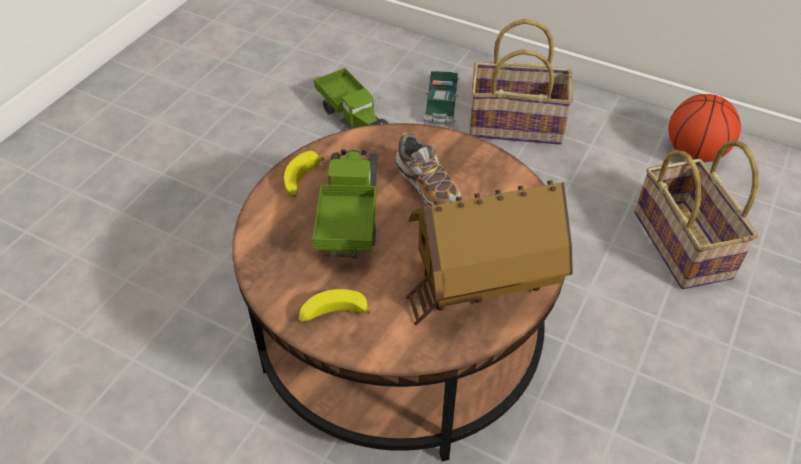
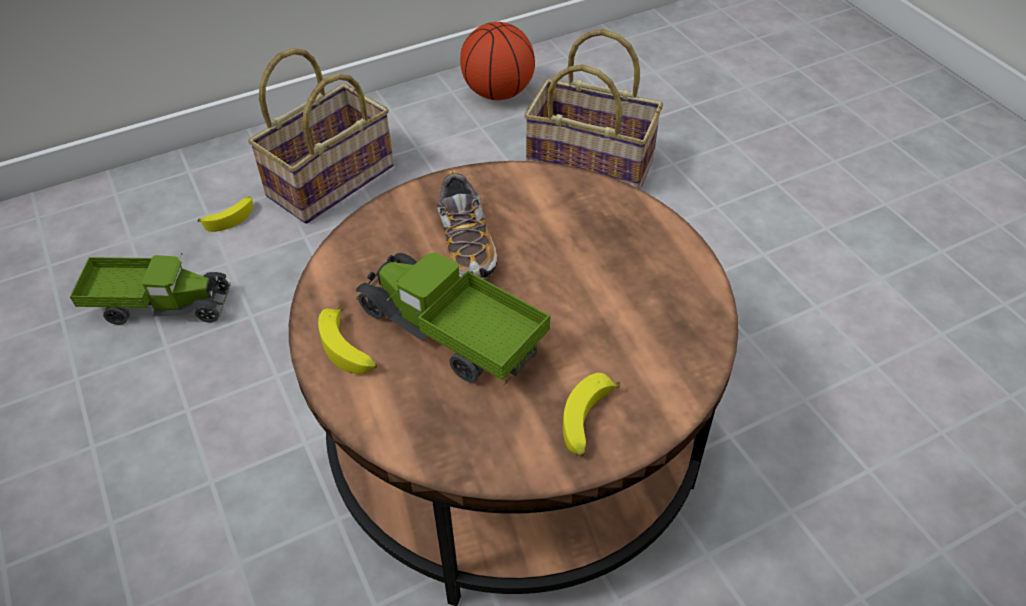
camera: 55 degrees left, 0 degrees up
(427, 185) = (466, 246): shoe -> shoe turned 75 degrees clockwise
(441, 103) = (230, 217): toy car -> banana
(482, 283) = (641, 276): toy house -> none

